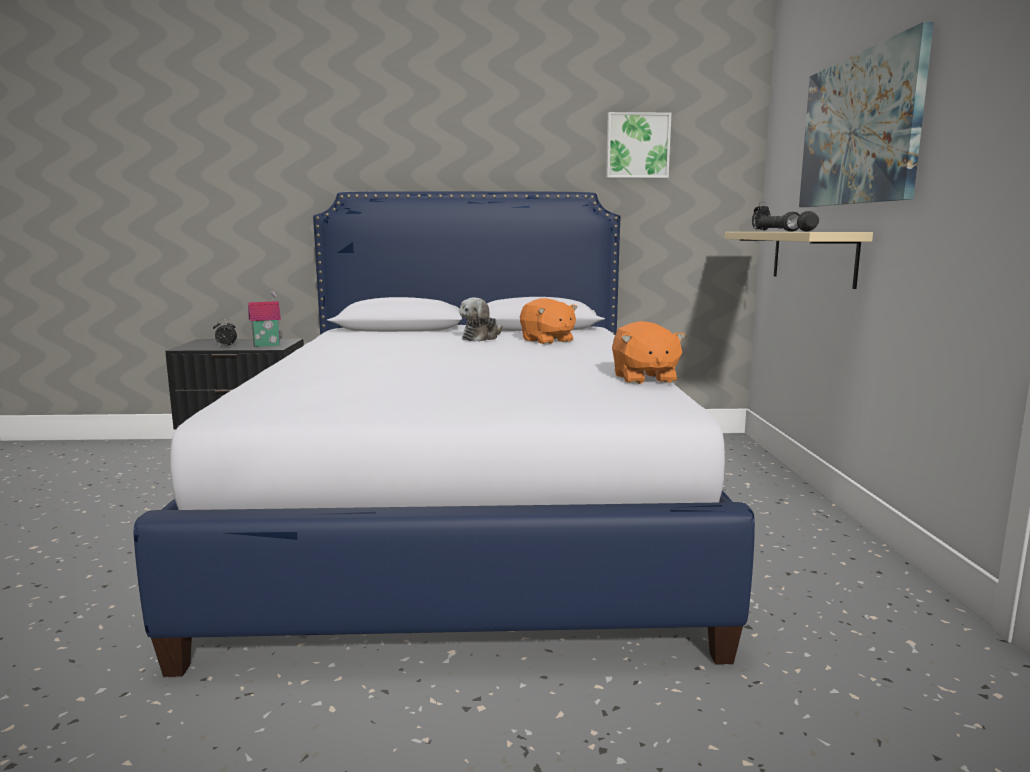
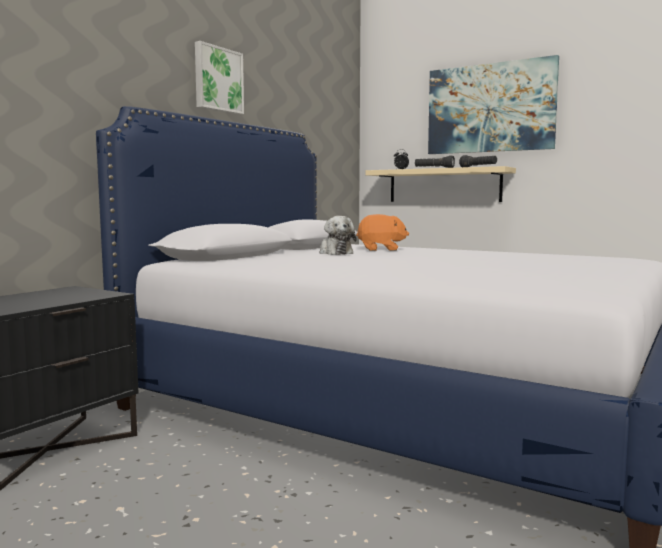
camera: 55 degrees left, 5 degrees down
(226, 346) = (41, 302): alarm clock -> none
(266, 345) = (83, 294): toy house -> none
(637, 146) = (308, 100): picture -> picture (217, 80)
(643, 379) = (553, 254): orange plush toy -> none

